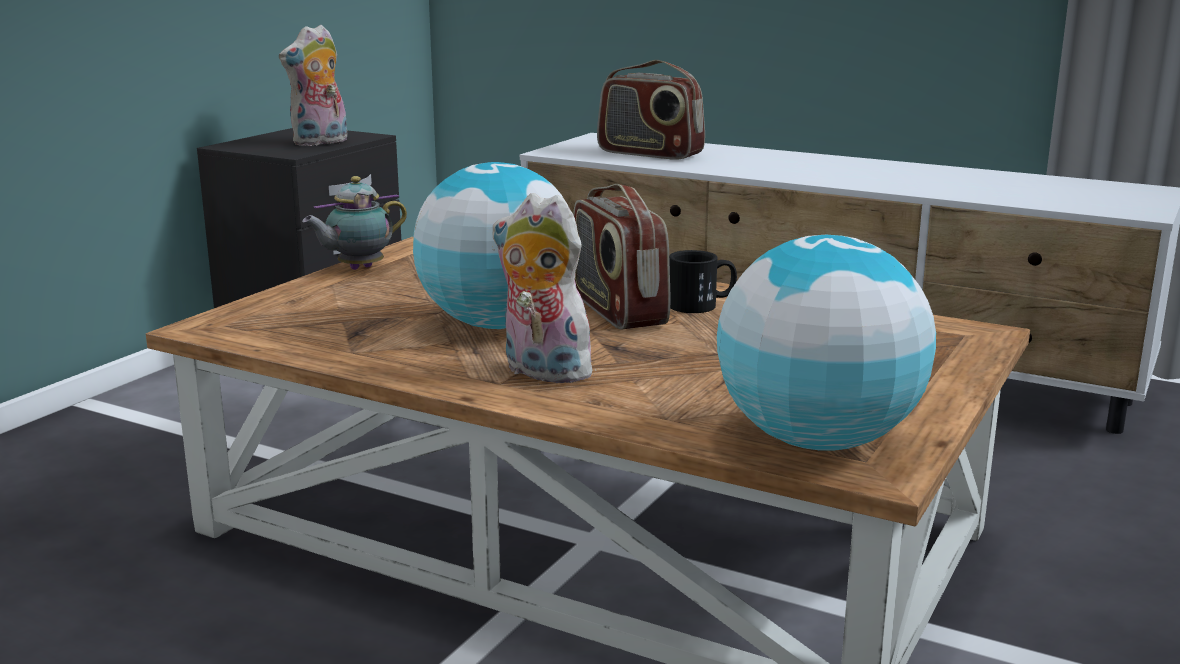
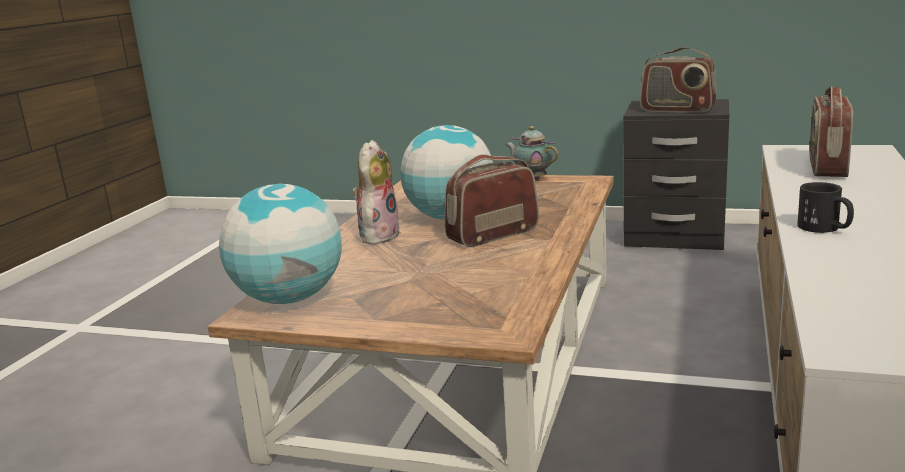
camera: 80 degrees right, 0 degrees up
(320, 142) = (677, 110): plush toy -> radio
(702, 305) = (519, 251): black mug -> black mug (825, 228)

